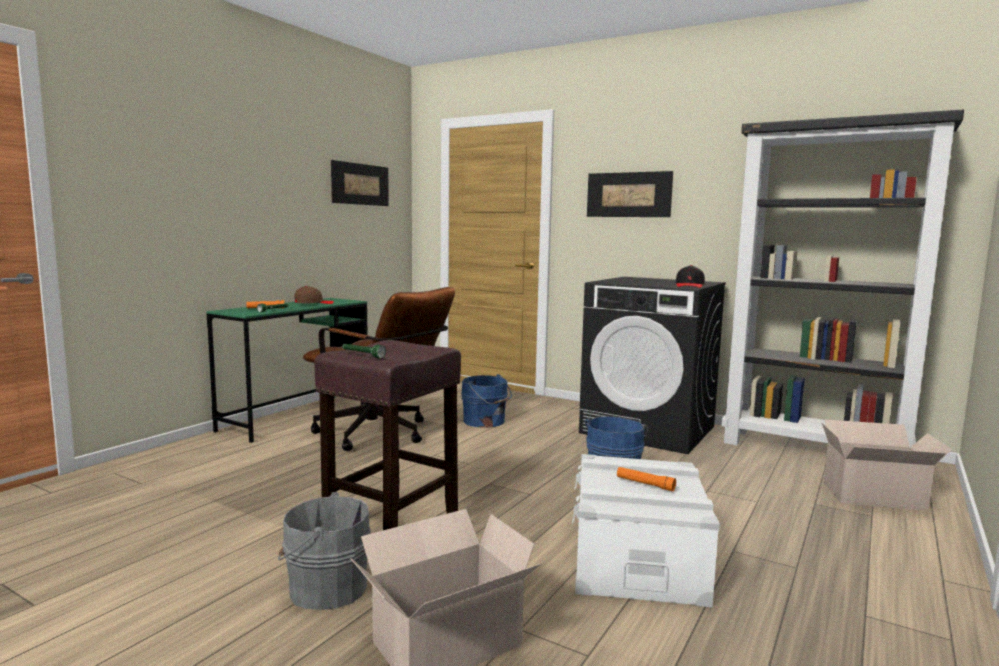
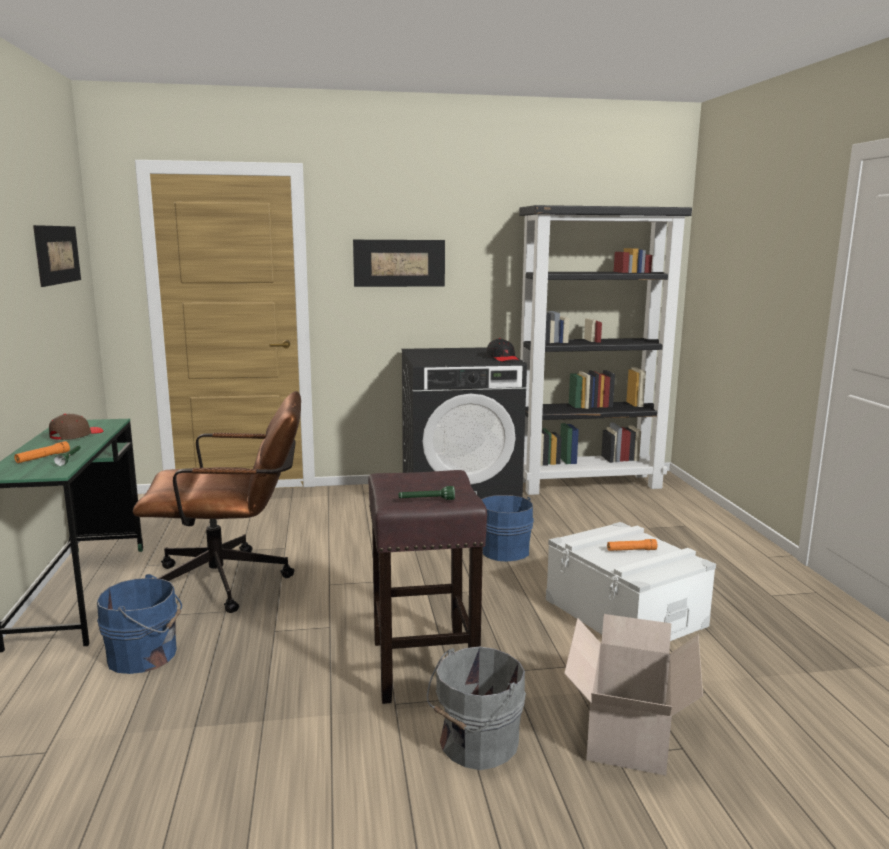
camera: 40 degrees left, 5 degrees up
(485, 422) = (312, 532): blue bucket -> blue bucket (145, 656)
(876, 496) = (668, 510): cardboard box -> none

